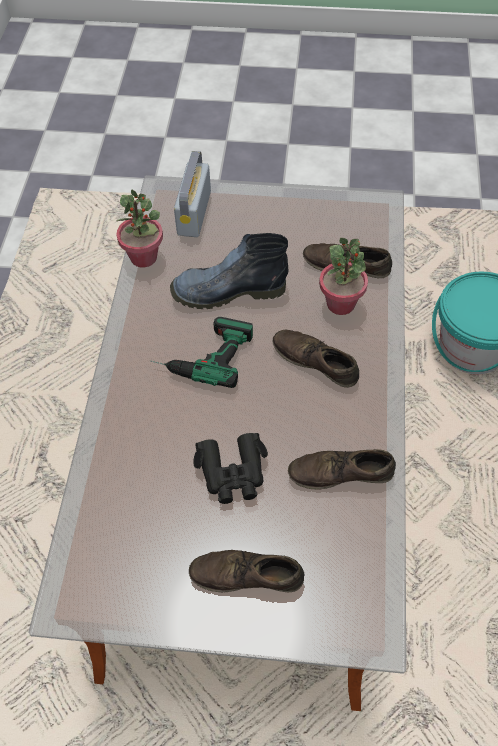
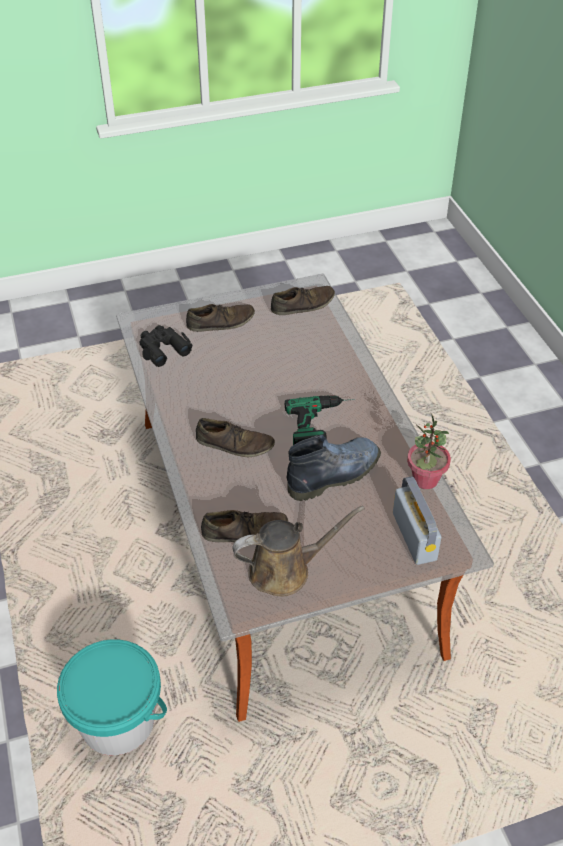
camera: 155 degrees right, 10 degrees down
(233, 473) = (256, 363): black binoculars -> black binoculars (163, 349)
(325, 221) = (285, 570): none -> brown watering can
(340, 473) = (186, 383): brown shoe -> brown shoe (303, 305)
(341, 304) = (234, 494): potted plant -> none

